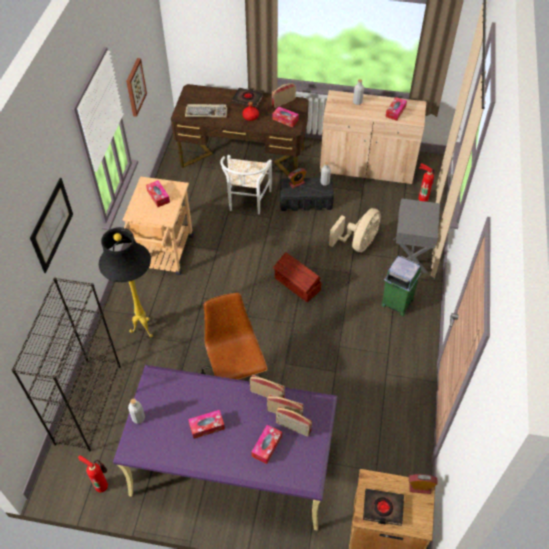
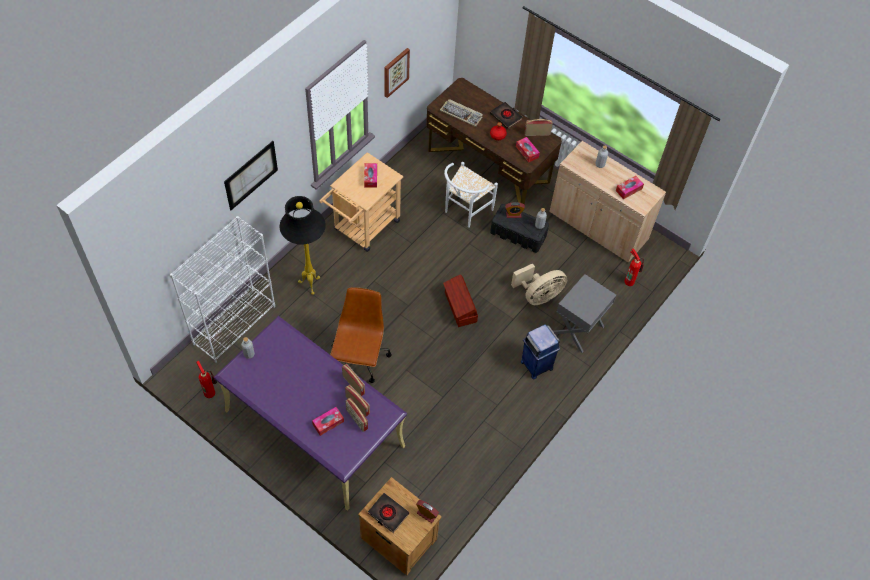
camera: 25 degrees right, 5 degrees up
(88, 403) = (234, 324): black bookcase -> white bookcase
(207, 426) = (294, 385): tissue box -> none
(396, 302) = (536, 364): green trash can -> blue trash can

